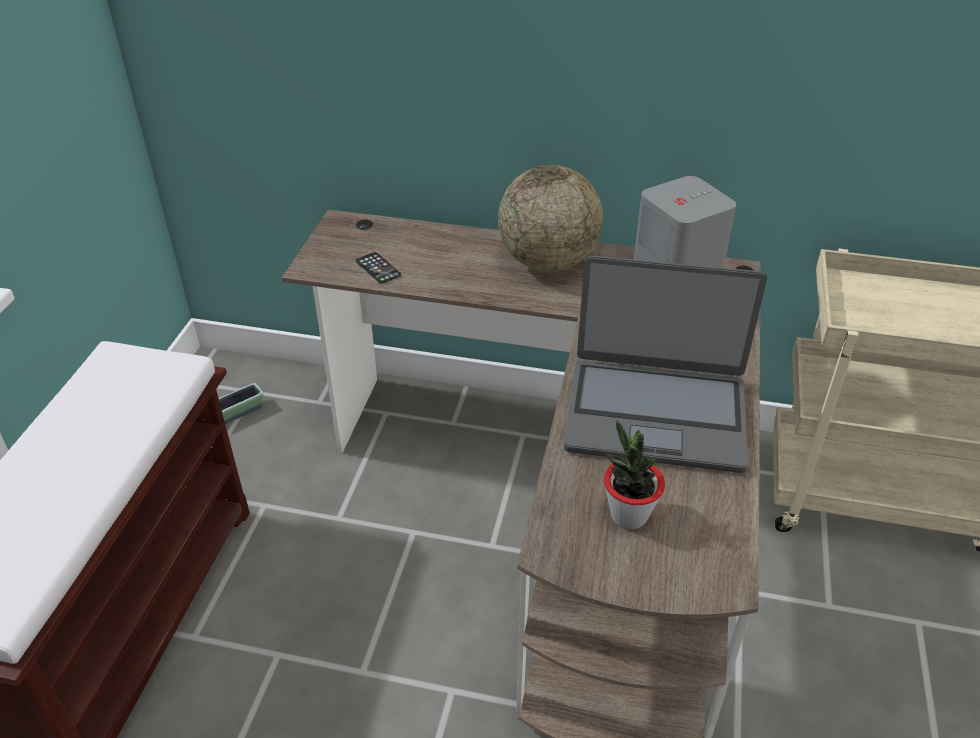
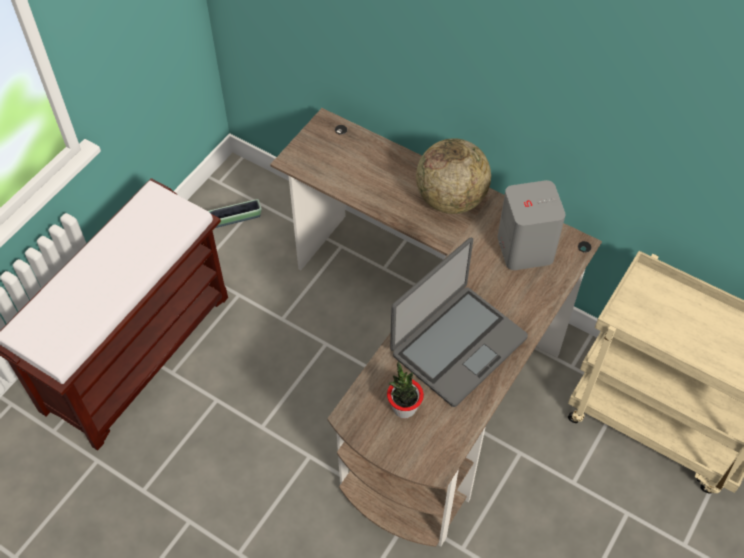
camera: 20 degrees right, 15 degrees up
(378, 268) = (334, 173): phone -> none
(656, 414) = (457, 345): laptop -> laptop turned 75 degrees counterclockwise

